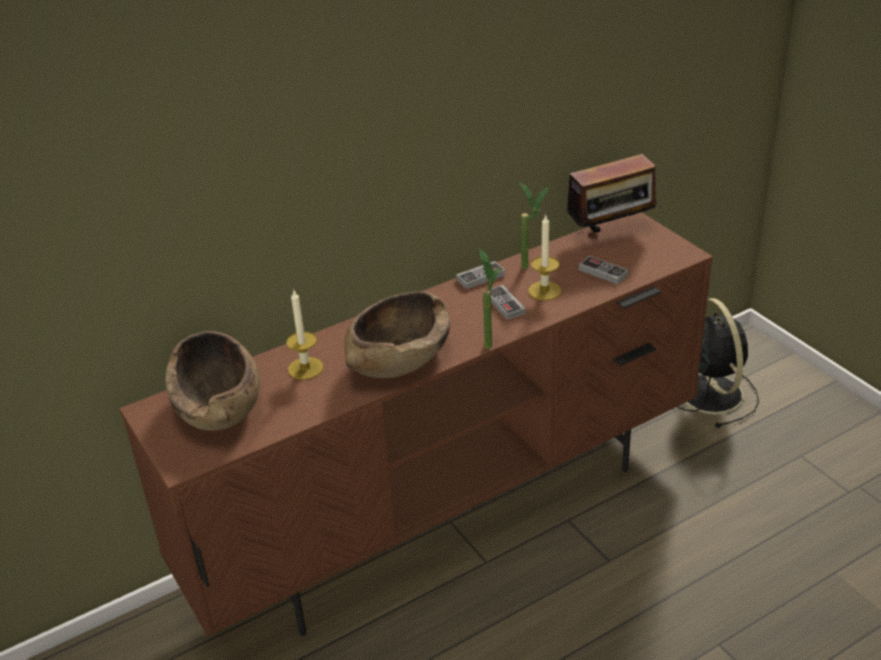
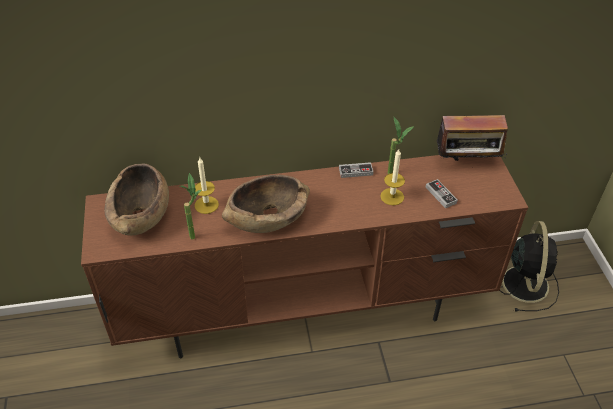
camera: 20 degrees right, 10 degrees up
(488, 341) = (331, 224): potted plant -> potted plant (195, 233)
(505, 305) = (359, 199): game controller -> none

